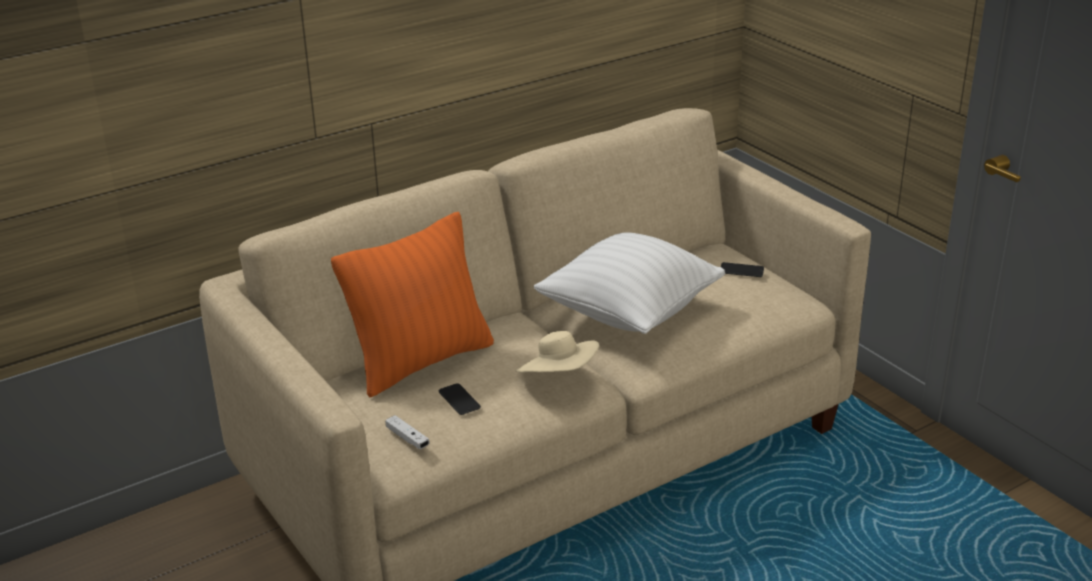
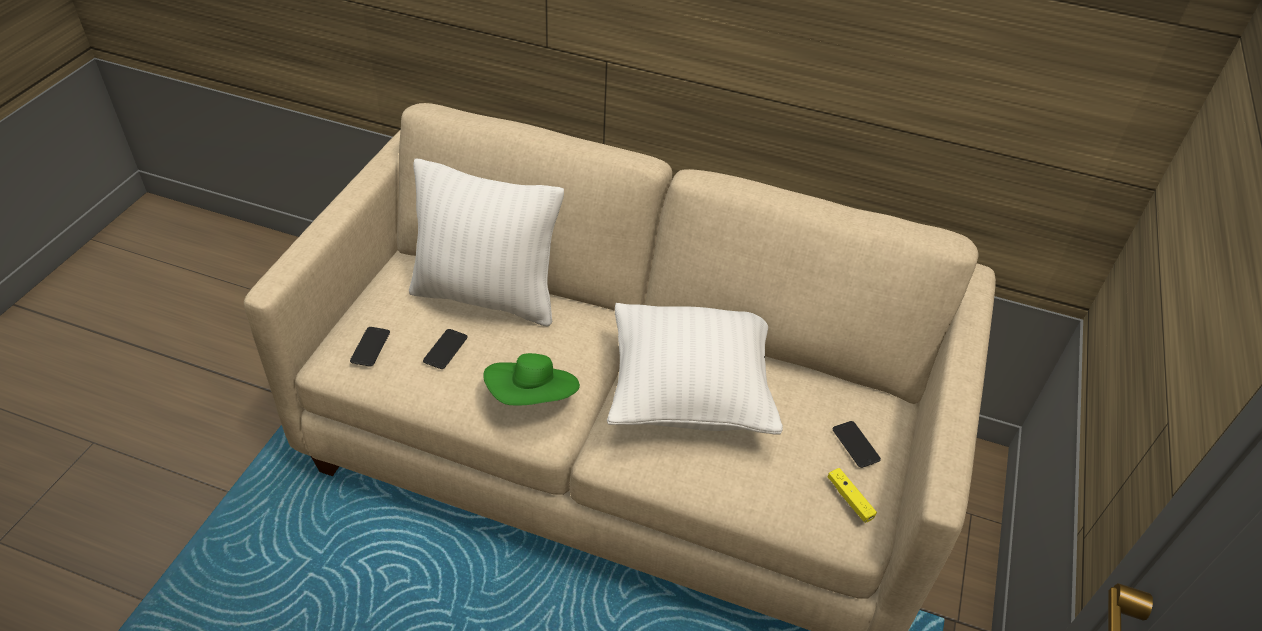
camera: 50 degrees right, 15 degrees up
(407, 438) = (370, 347): white game controller -> phone
(421, 362) = (487, 296): orange pillow -> white pillow
(559, 377) = (533, 397): beige hat -> green hat
(781, 292) = (849, 499): none -> yellow game controller

